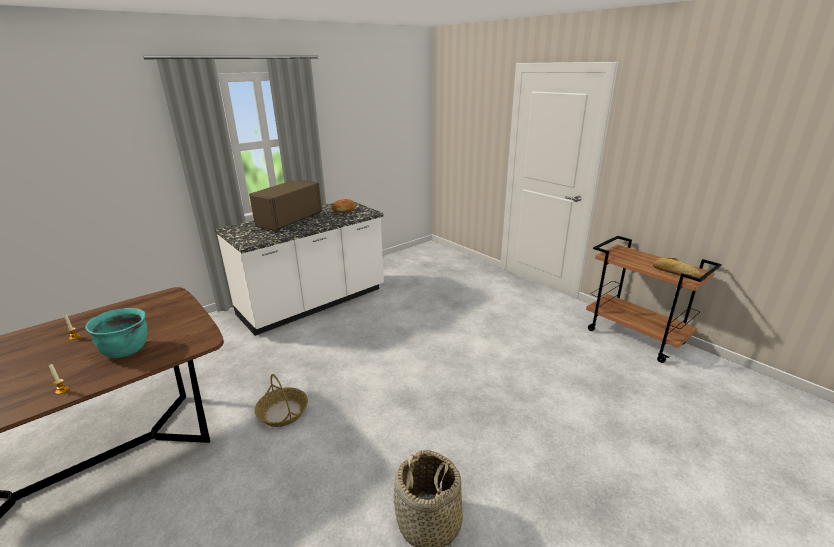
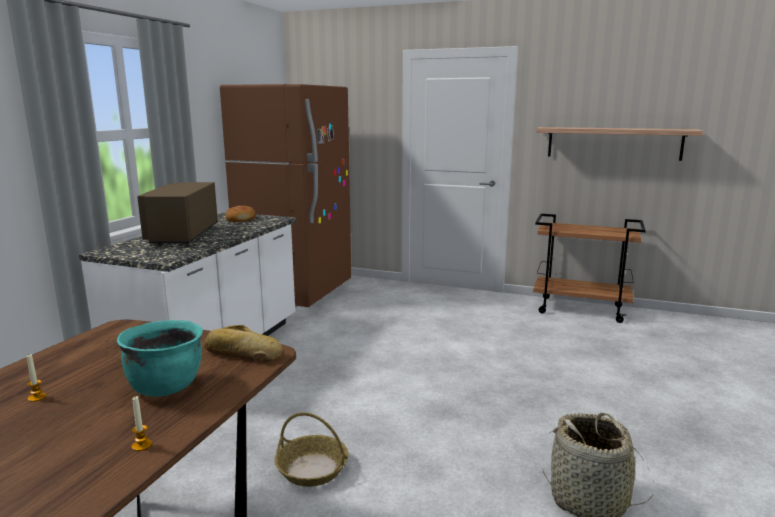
camera: 30 degrees left, 10 degrees down
(413, 262) = (297, 292): none -> brown fridge
(674, 272) = (613, 232): bread -> bread (242, 353)
(704, 176) = (613, 143): none -> shelf

